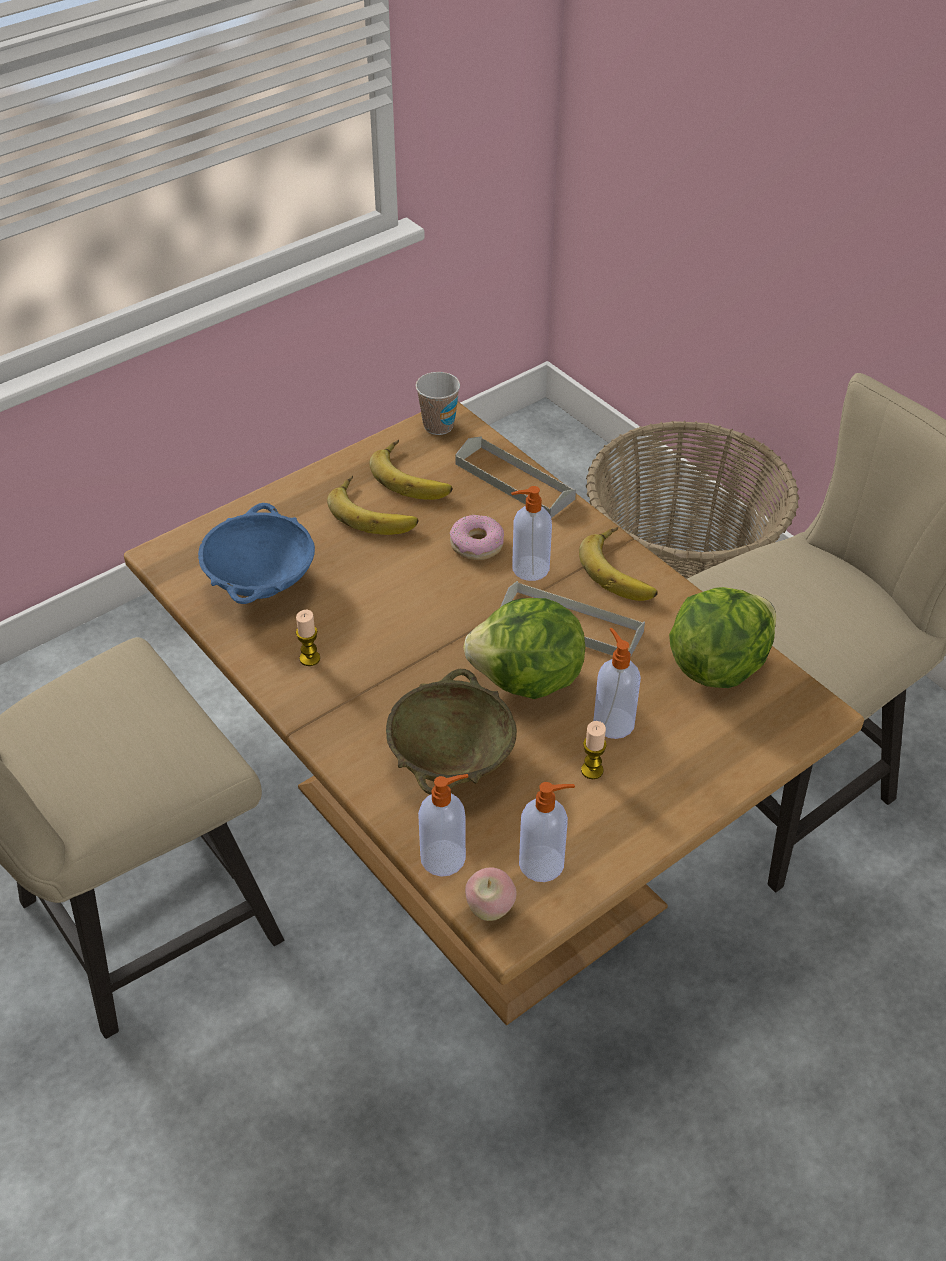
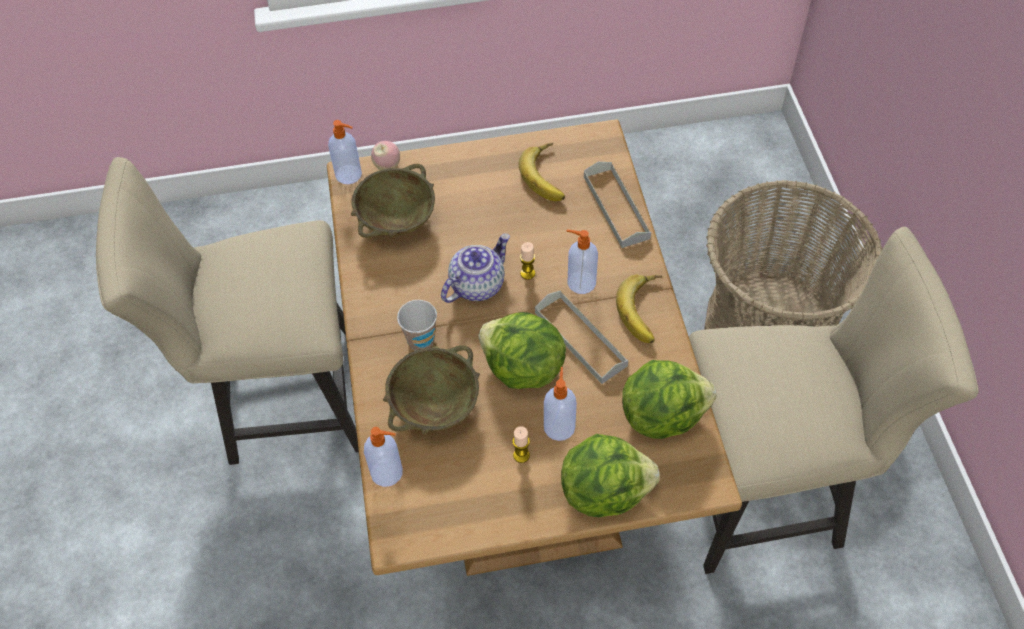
camera: 30 degrees right, 10 degrees up
(261, 584) = (397, 221): blue bowl -> beige bowl
(309, 658) = (393, 290): candle -> candle (527, 273)
(375, 511) = (504, 194): banana -> none
(409, 614) = (477, 284): none -> teapot
(438, 426) = (591, 140): cup -> cup (421, 340)
(476, 544) = (556, 248): donut -> none
(490, 909) = (393, 521): apple -> apple (387, 166)
(543, 863) = (446, 507): soap dispenser -> soap dispenser (349, 175)
(712, 767) = (604, 490): none -> lettuce

